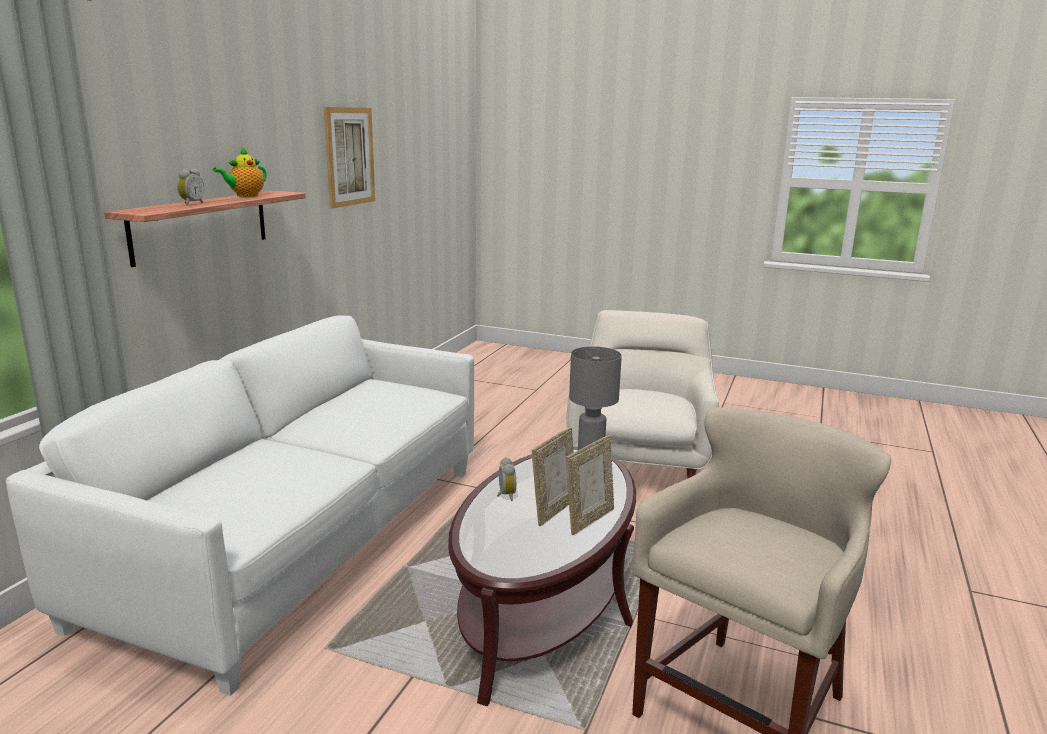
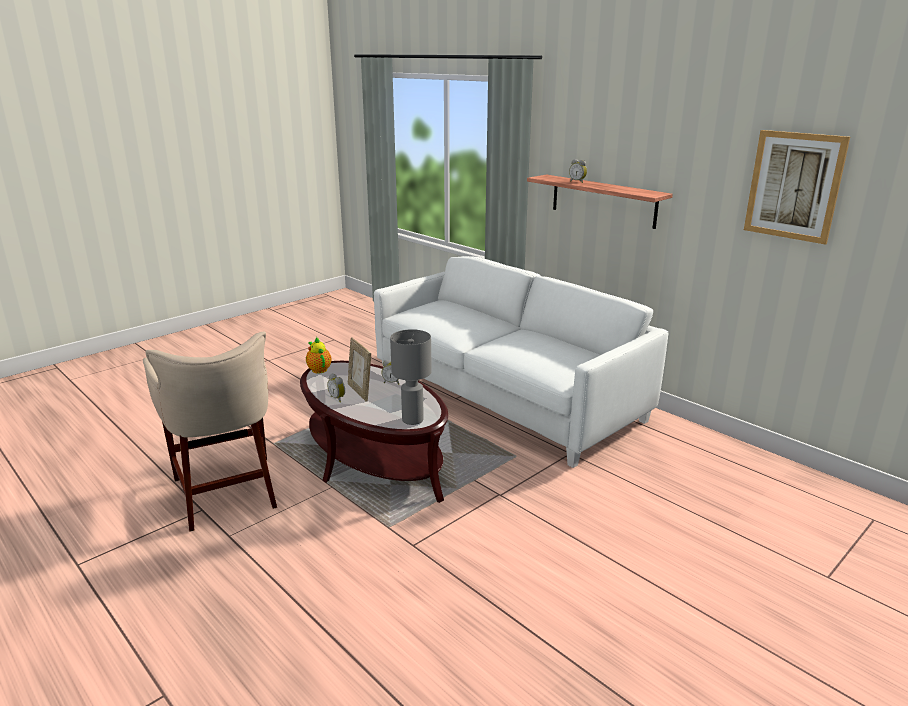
camera: 115 degrees right, 5 degrees up
(245, 196) = (626, 188): teapot -> teapot (318, 369)
(589, 519) = (338, 398): picture frame -> alarm clock
(639, 470) = (534, 573): white armchair -> none

